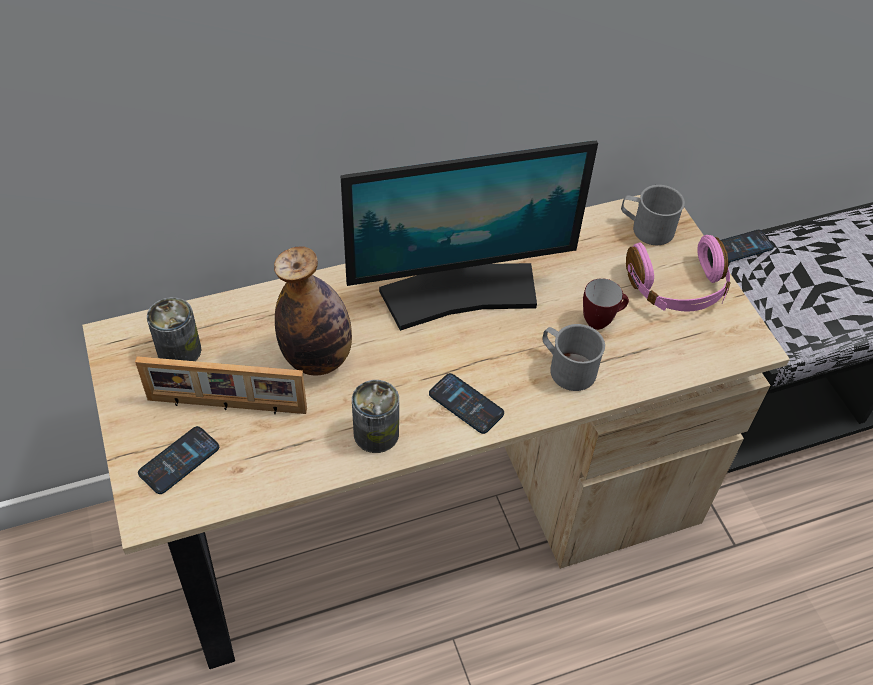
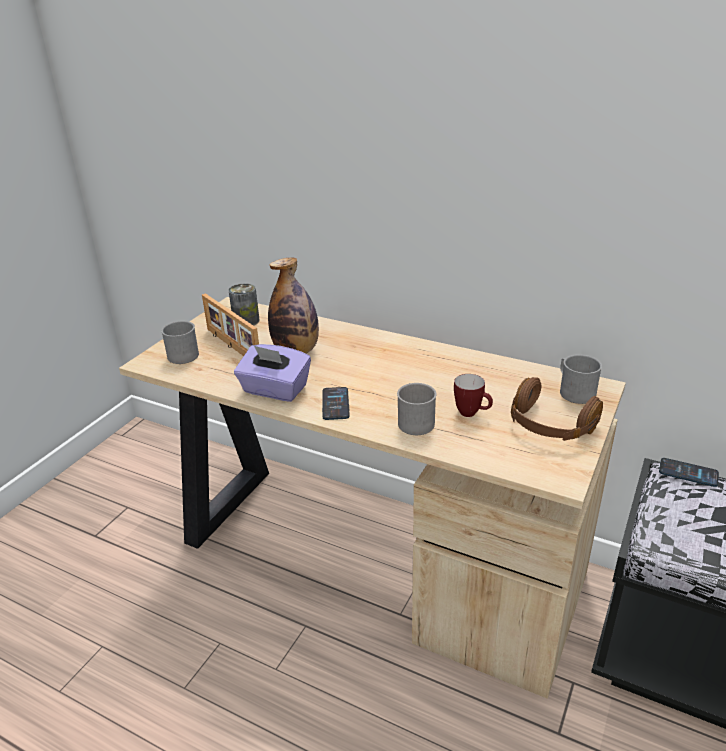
camera: 50 degrees right, 20 degrees down
(179, 460) = (184, 353): phone -> grey mug
(376, 433) = (274, 390): can -> purple tissue box
(460, 292) = (407, 363): monitor -> none
(677, 289) = (550, 426): pink headphones -> brown headphones

